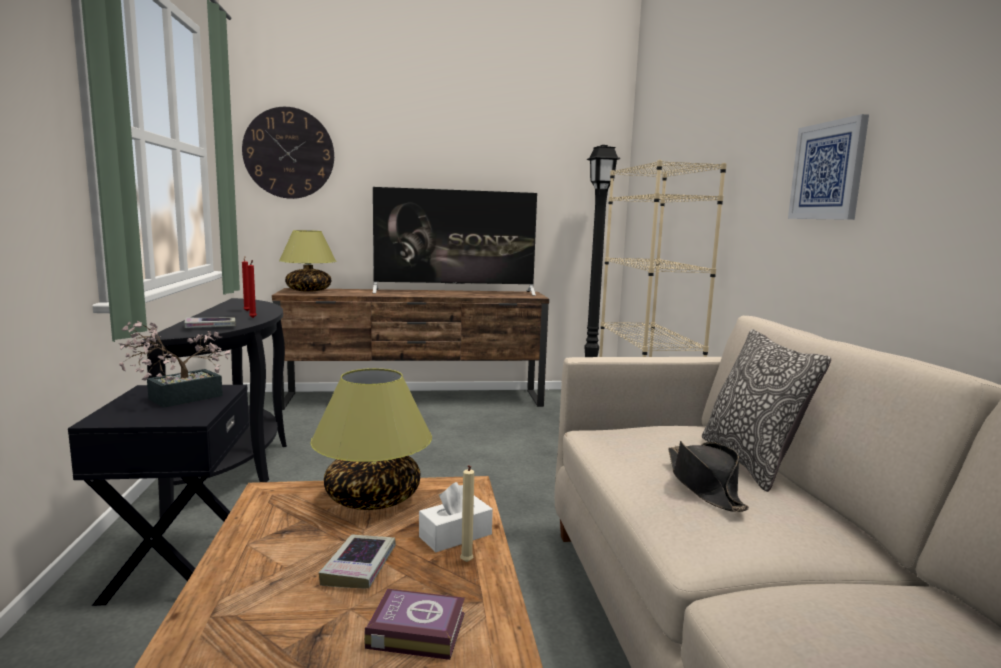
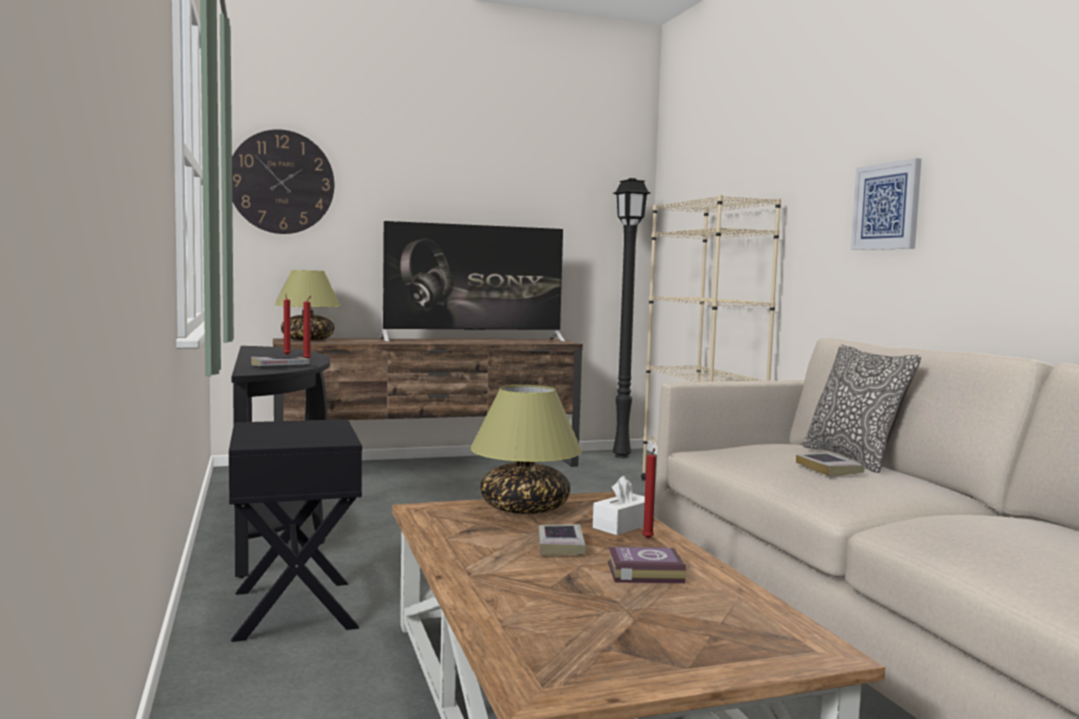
camera: 10 degrees left, 5 degrees down
(177, 399) = (297, 429): potted plant -> none
(466, 563) = (648, 539): beige candle -> red candle
(704, 485) = (828, 469): black hat -> book

